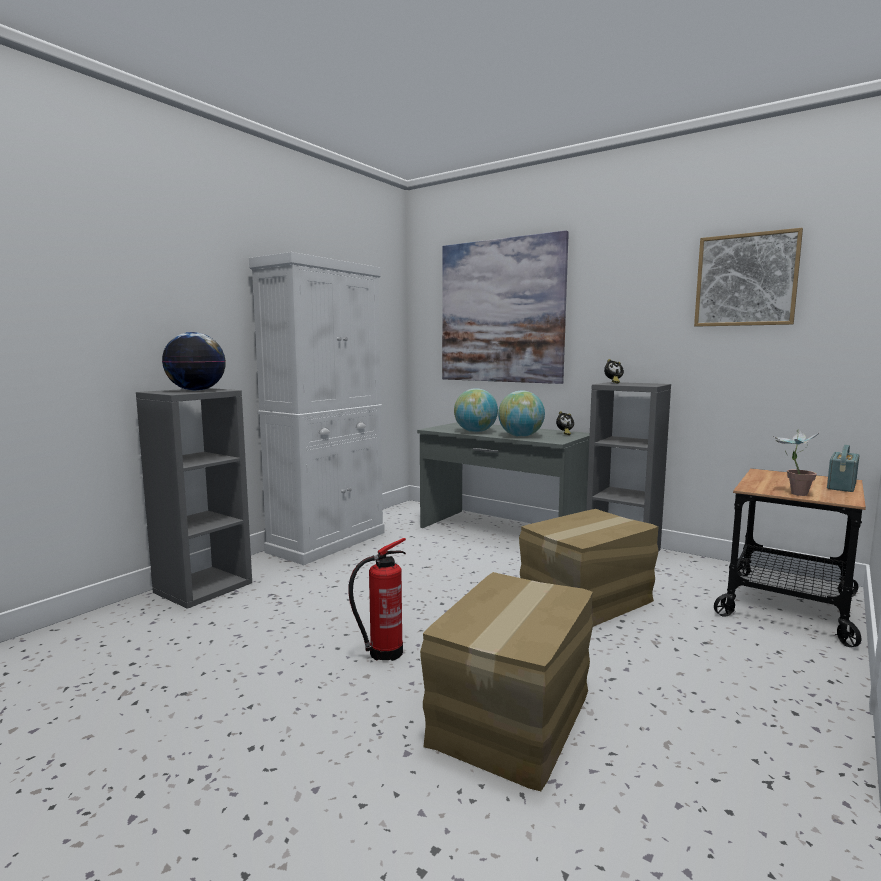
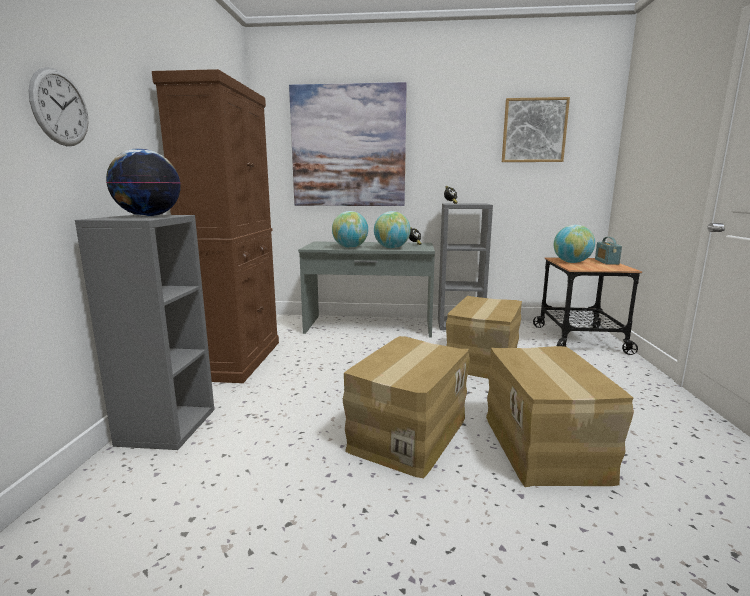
camera: 30 degrees left, 5 degrees up
(138, 302) = (60, 108): none -> wall clock
(328, 542) = (238, 359): white cabinet -> brown cabinet
(382, 653) = (407, 433): fire extinguisher -> cardboard box
(772, 480) = (571, 262): none -> globe
(792, 493) = (598, 268): potted plant -> none

